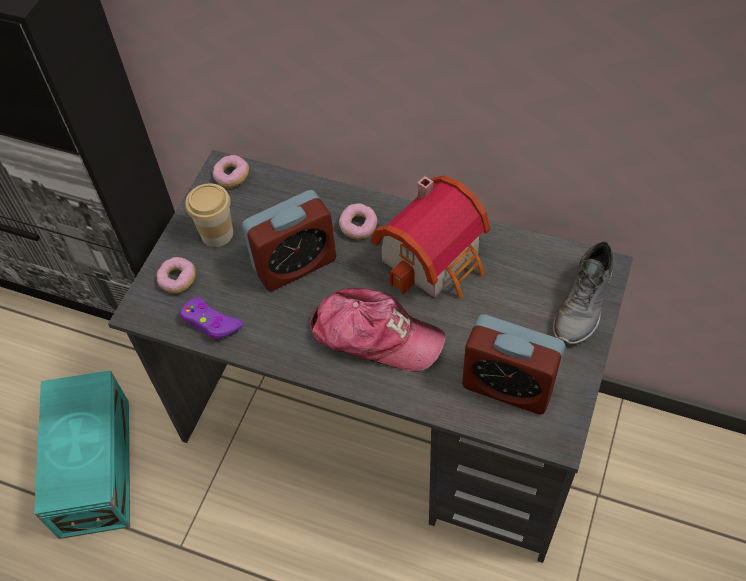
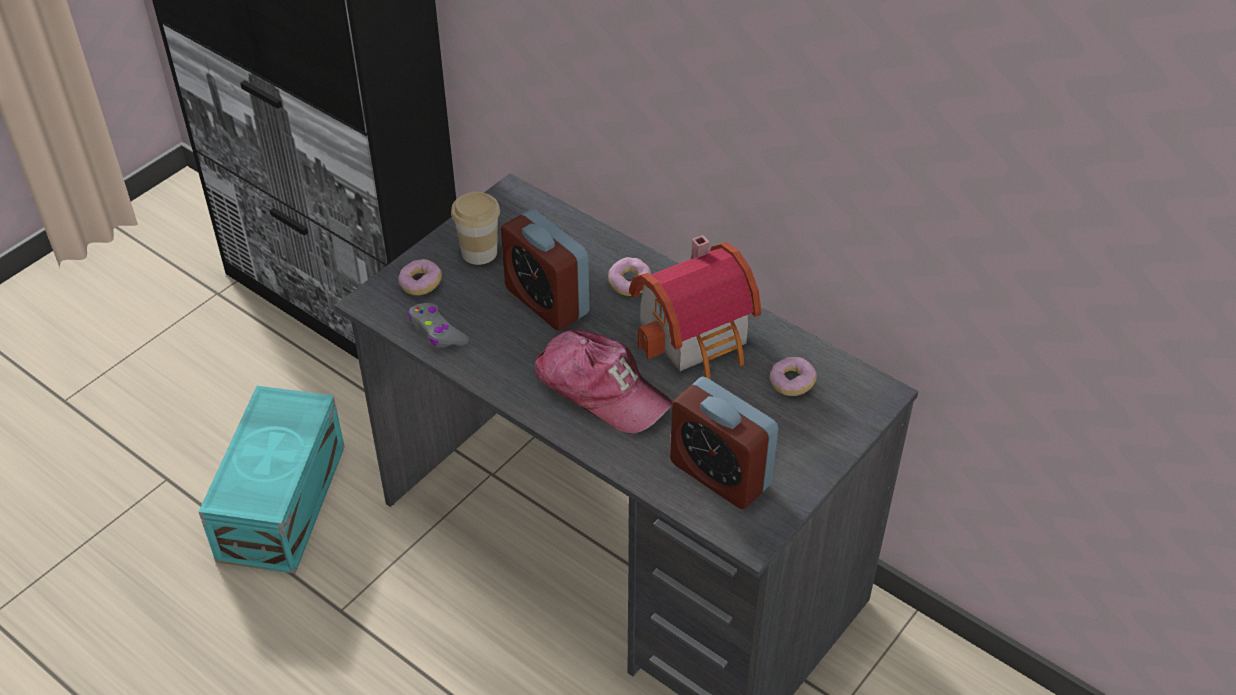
camera: 15 degrees right, 10 degrees down
(211, 323) = (437, 332): purple game controller -> grey game controller
(232, 176) = (518, 203): donut -> donut (792, 383)
(295, 264) = (547, 301): alarm clock -> alarm clock turned 60 degrees clockwise
(584, 304) = (840, 421): grey shoe -> none

